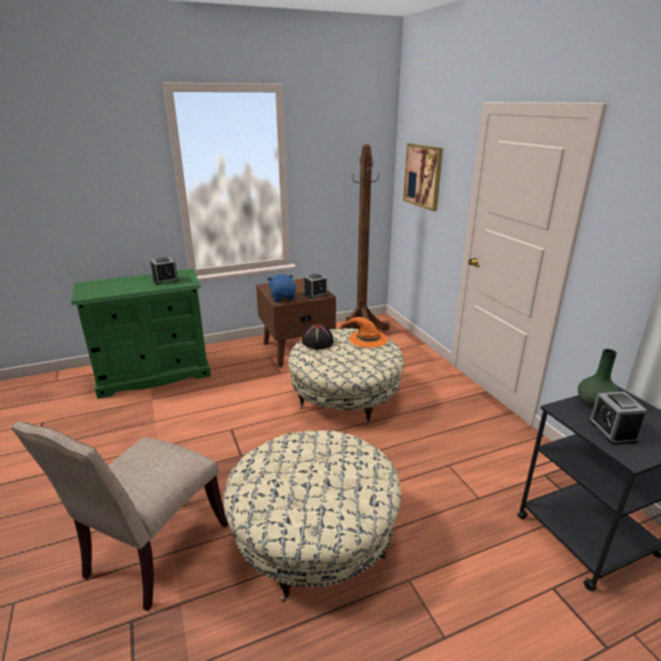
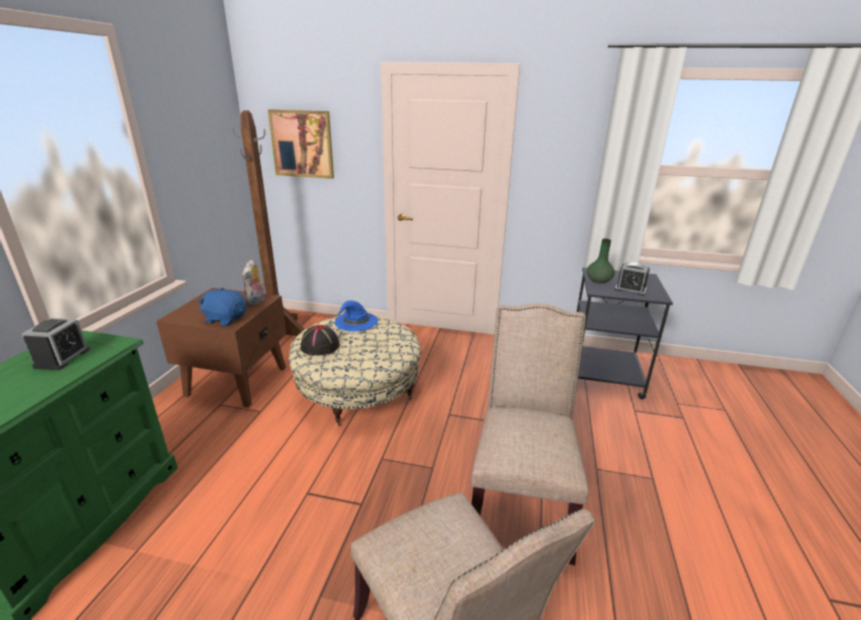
camera: 55 degrees left, 0 degrees up
(314, 537) = (519, 501): beige ottoman -> beige chair
(316, 294) = (256, 301): alarm clock -> plush toy
(367, 339) = (356, 321): orange hat -> blue hat

